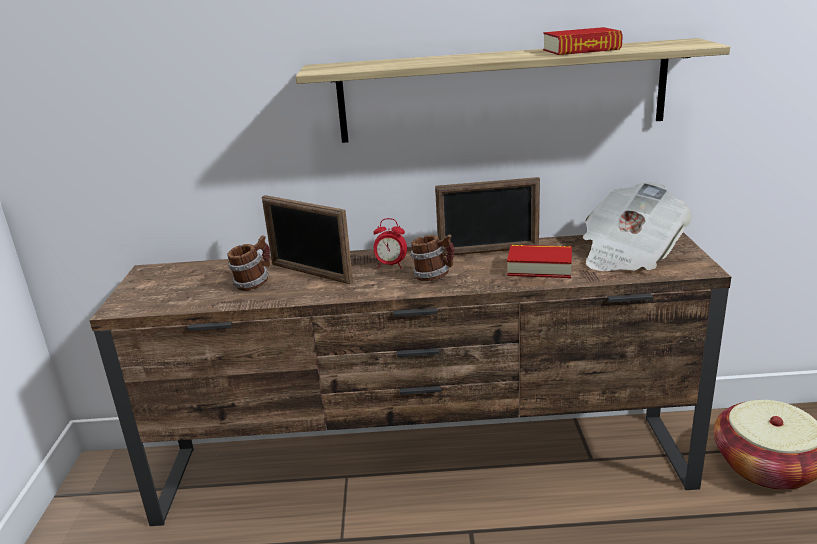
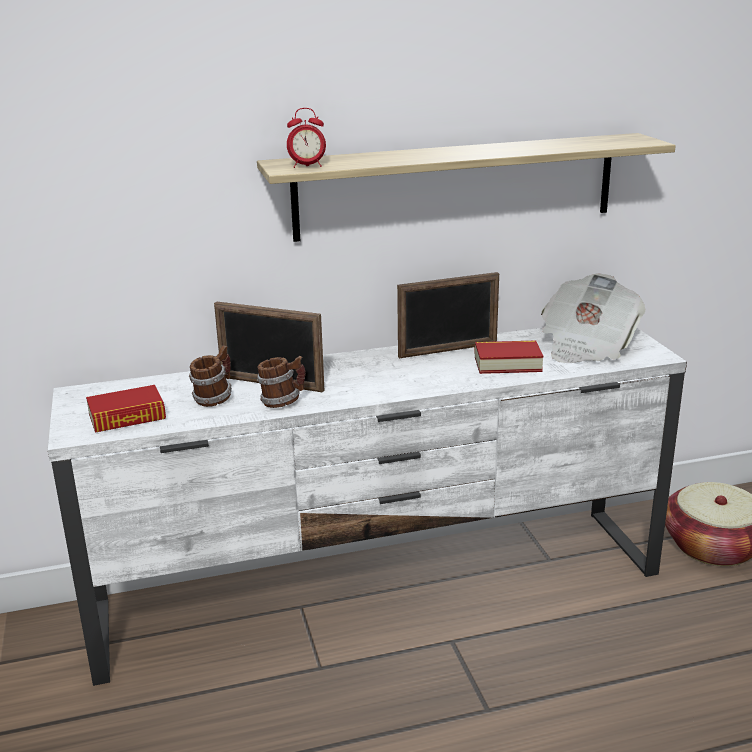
camera: 15 degrees left, 0 degrees up
(390, 265) = (354, 370): alarm clock -> alarm clock (307, 166)
(424, 469) = (382, 589): brown tv stand -> white tv stand
(433, 277) = (406, 379): mug -> mug (283, 402)
(581, 50) = (539, 146): book -> book (127, 417)

